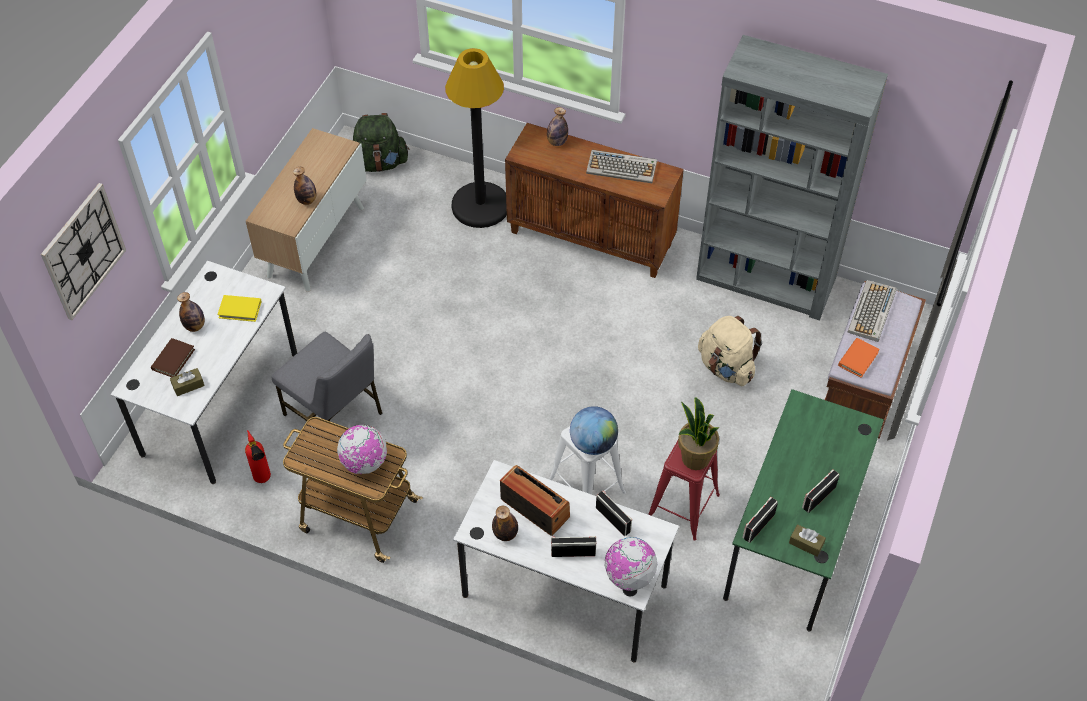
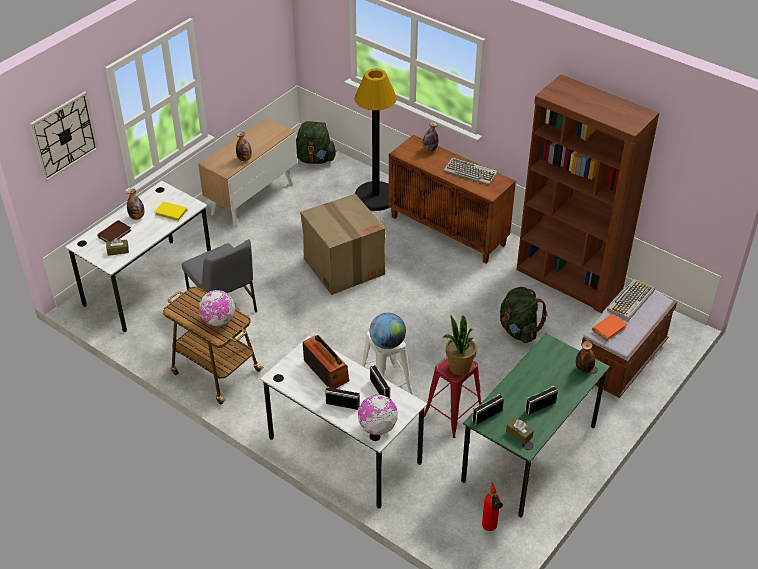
camera: 15 degrees right, 10 degrees down
(263, 480) = (159, 336): fire extinguisher -> fire extinguisher (490, 529)
(473, 320) = (343, 266): none -> cardboard box
(505, 534) = (298, 382): bottle -> bottle (584, 369)
(726, 367) = (518, 330): beige backpack -> green backpack
(766, 280) = (569, 280): grey bookcase -> brown bookcase

